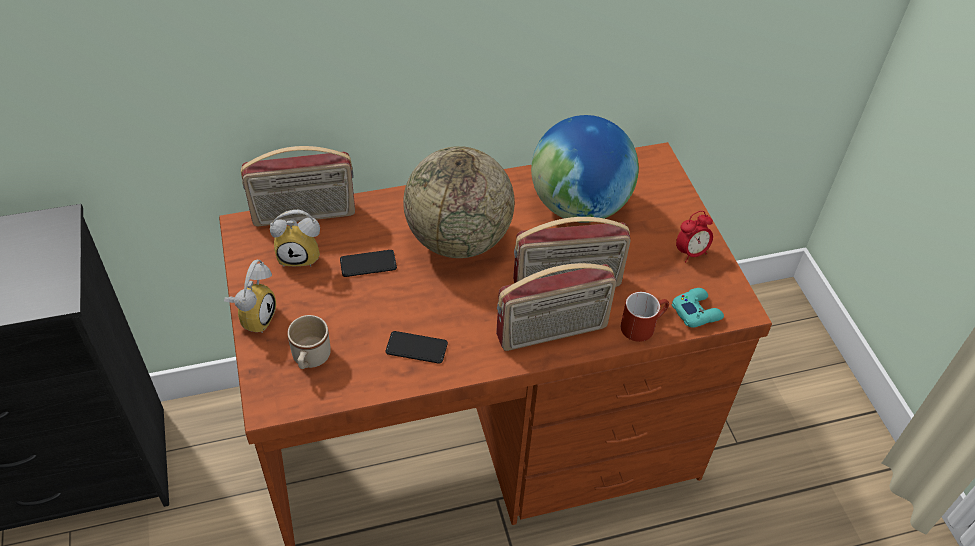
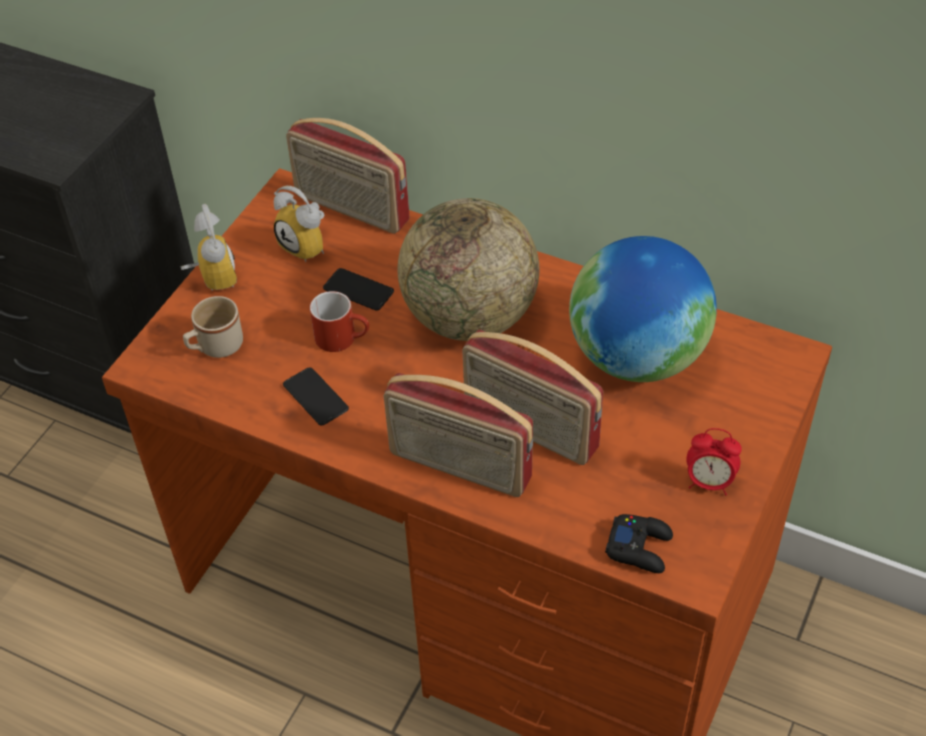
camera: 45 degrees right, 0 degrees up
(254, 316) = (211, 279): alarm clock -> alarm clock turned 75 degrees counterclockwise
(642, 325) = (562, 521): red mug -> red mug (343, 337)
(696, 311) = (639, 547): turquoise game controller -> black game controller

